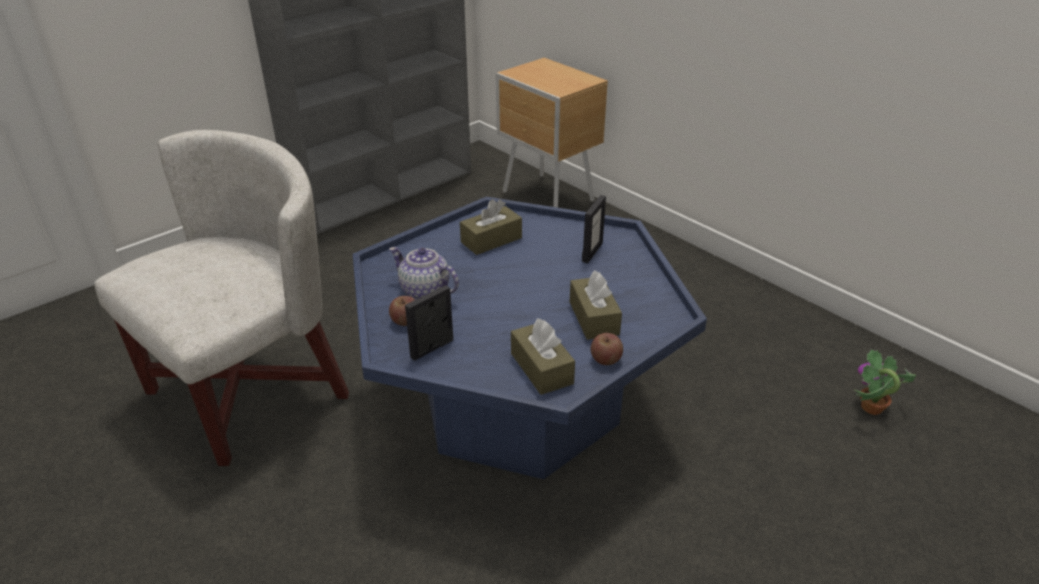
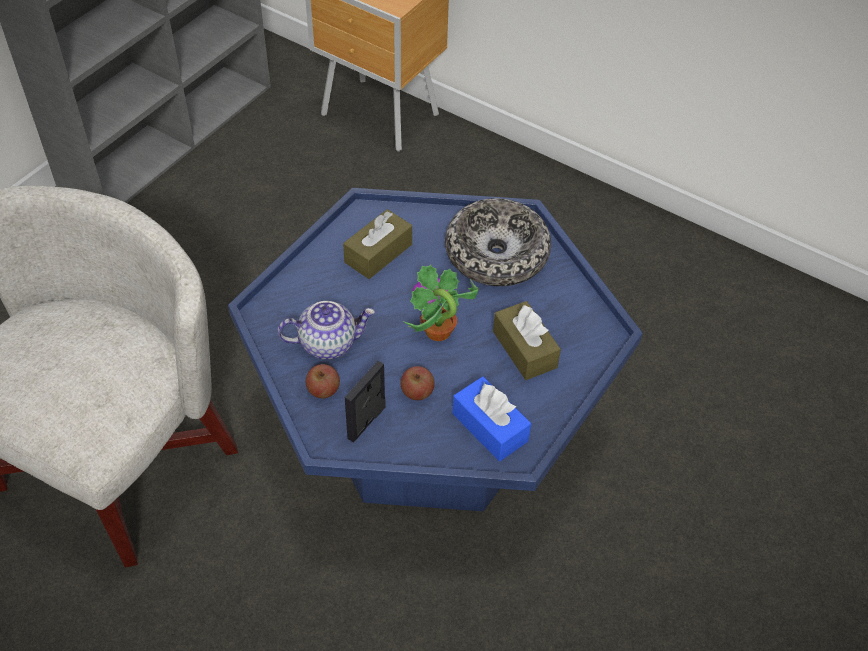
camera: 15 degrees left, 15 degrees up
(424, 291) = (328, 343): teapot -> teapot turned 150 degrees clockwise
(541, 368) = (490, 427): brown tissue box -> blue tissue box
(592, 252) = (496, 253): picture frame -> bowl
(605, 359) = (551, 403): apple -> apple (417, 392)
(871, 408) = (791, 360): potted plant -> potted plant (437, 332)

